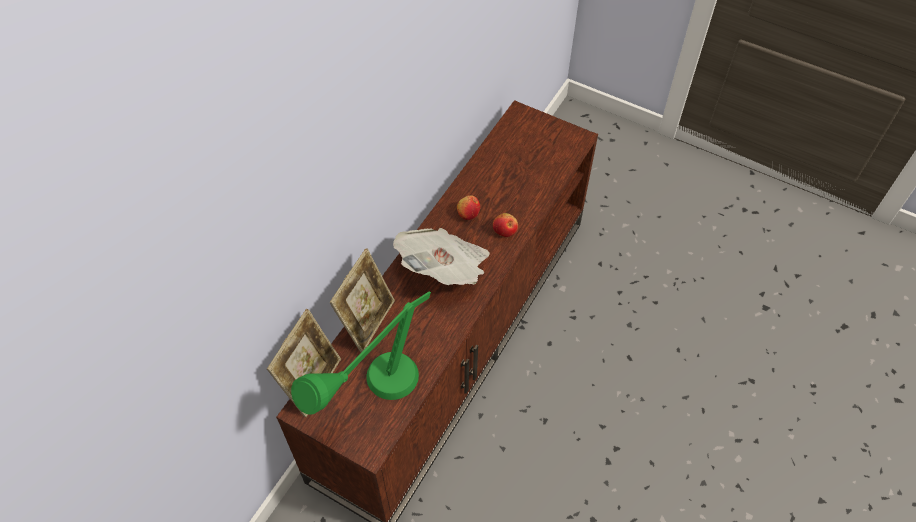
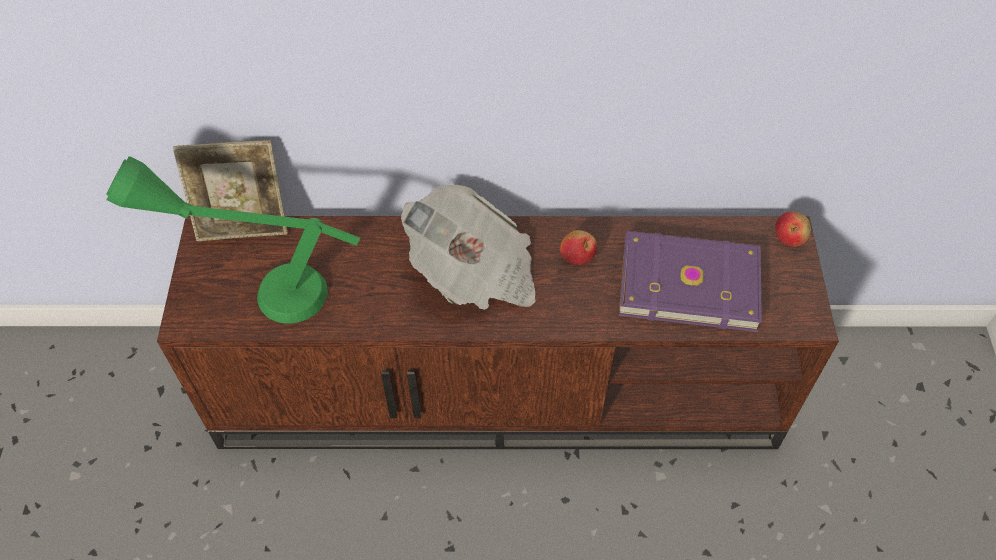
camera: 60 degrees right, 0 degrees up
(367, 321) = (352, 233): picture frame -> none
(505, 230) = (580, 307): apple -> apple (789, 237)
(521, 174) = (688, 282): none -> purple book

